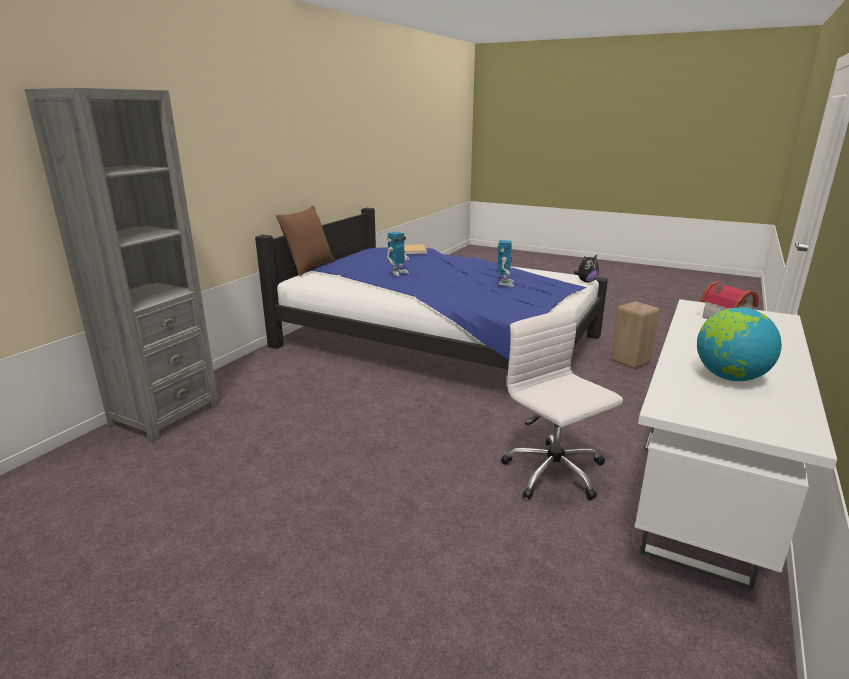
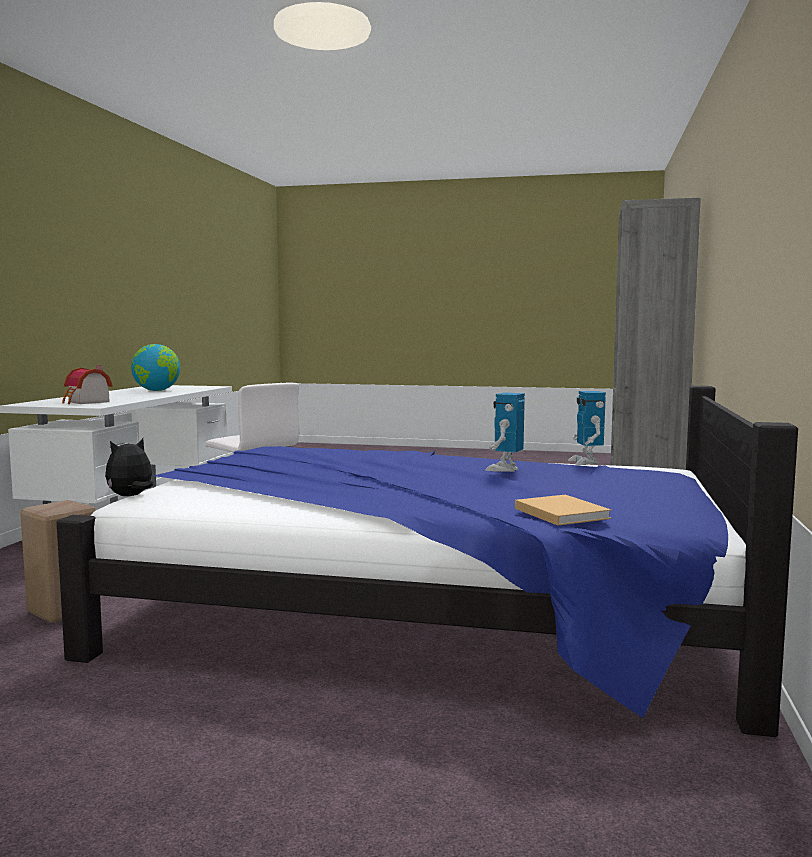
camera: 165 degrees right, 15 degrees down
(309, 267) = (703, 479): brown pillow -> none
(505, 283) = (300, 465): toy robot -> toy robot (586, 462)

